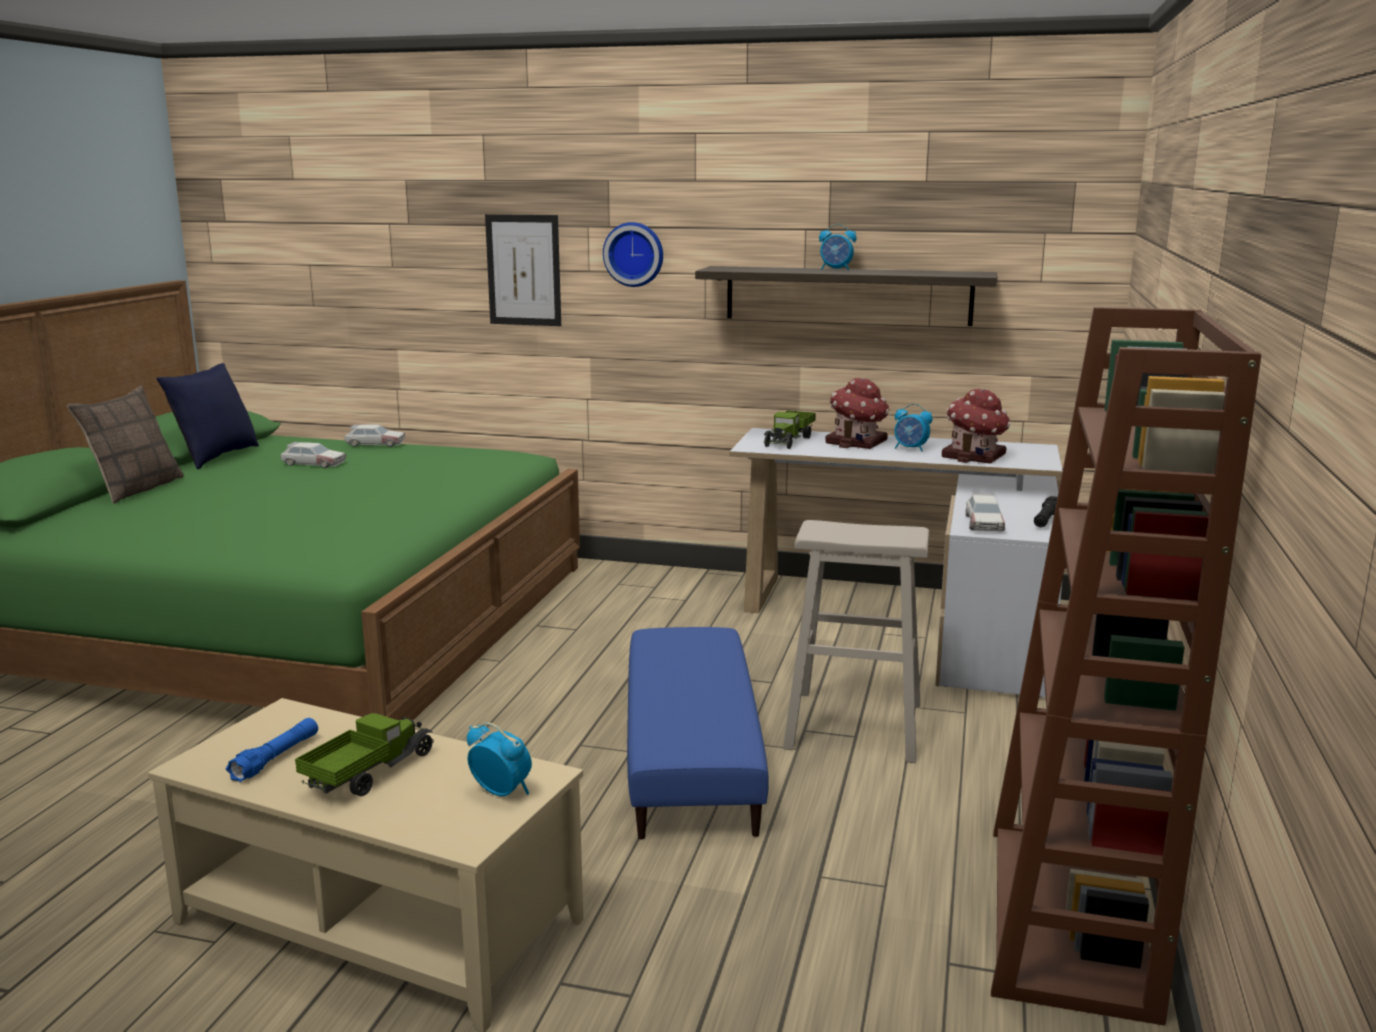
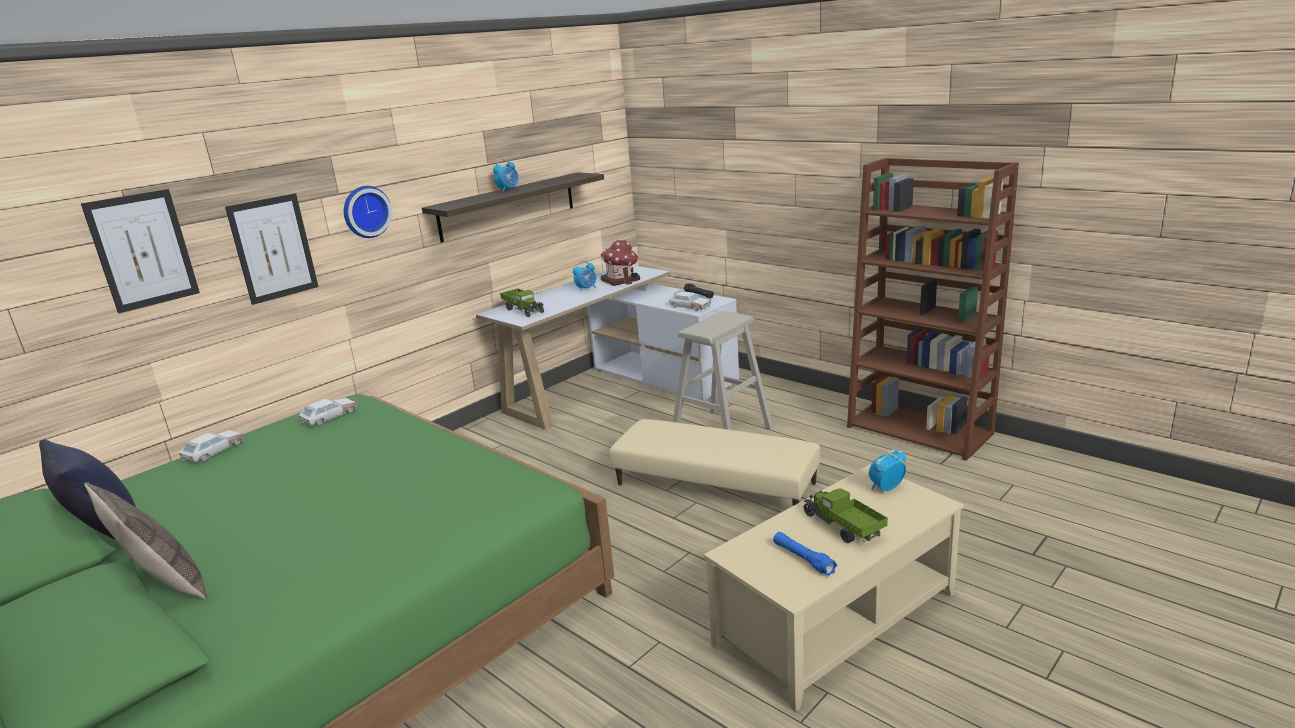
camera: 60 degrees left, 5 degrees up
(313, 464) = (236, 483): toy car -> toy car (329, 417)
(409, 240) = (143, 250): none -> picture
(692, 754) = (715, 484): blue ottoman -> beige ottoman
(857, 442) = (555, 297): toy house -> none

